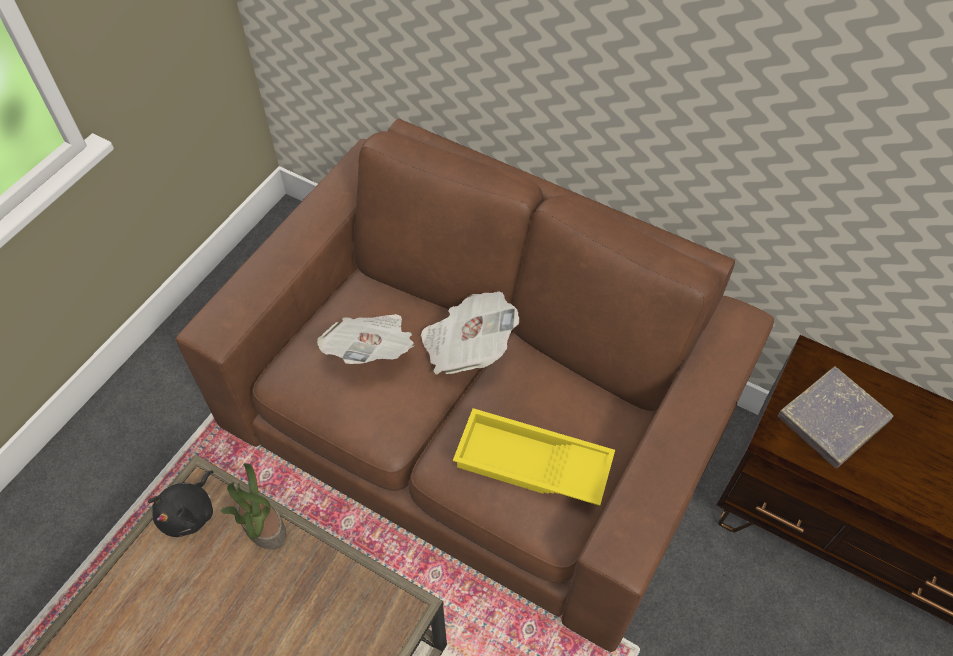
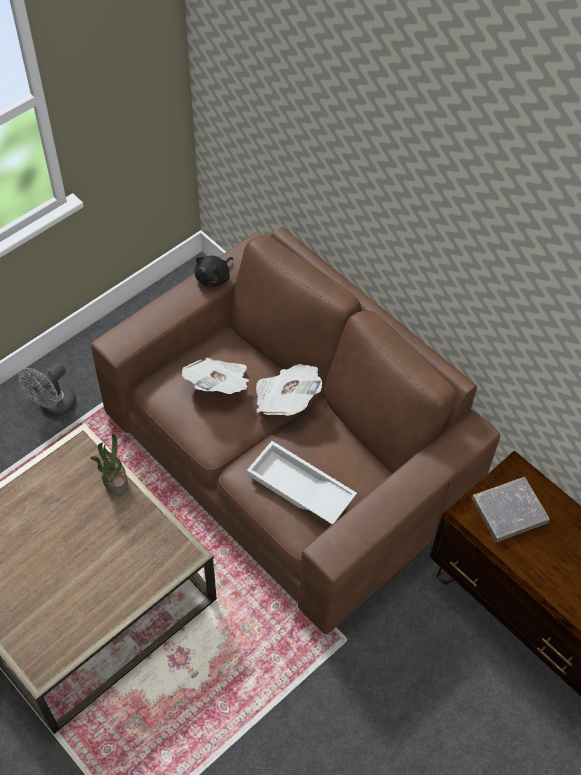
camera: 15 degrees right, 0 degrees up
(145, 437) = (53, 406): none -> grey fan
(190, 512) = (71, 458): black plush toy -> black plush toy (214, 277)
(531, 465) = (299, 489): yellow tray -> white tray

